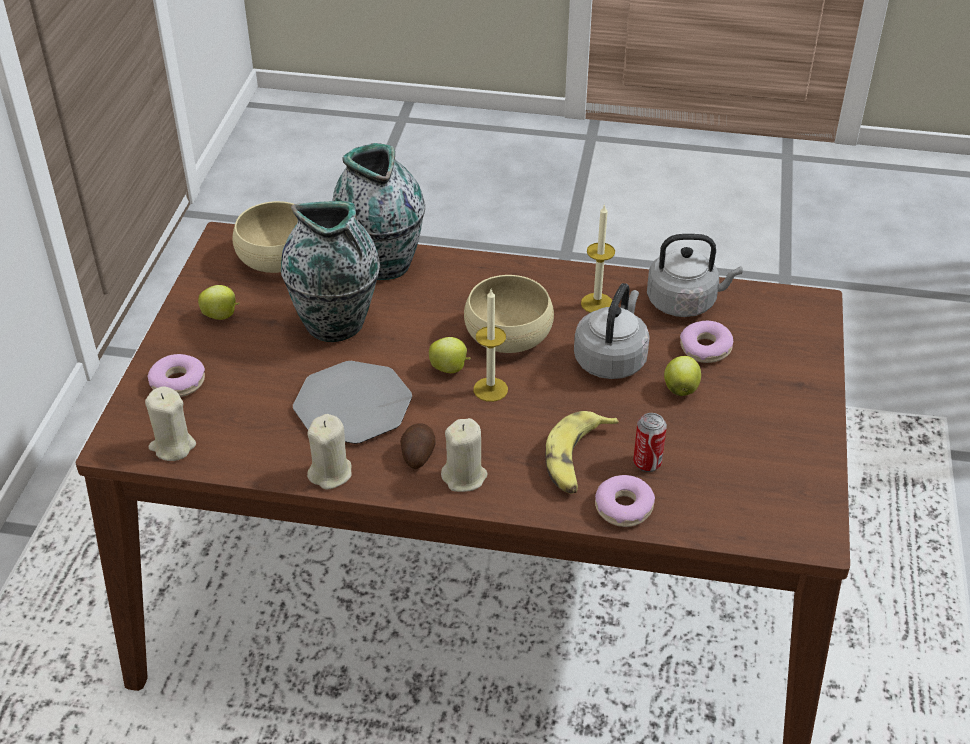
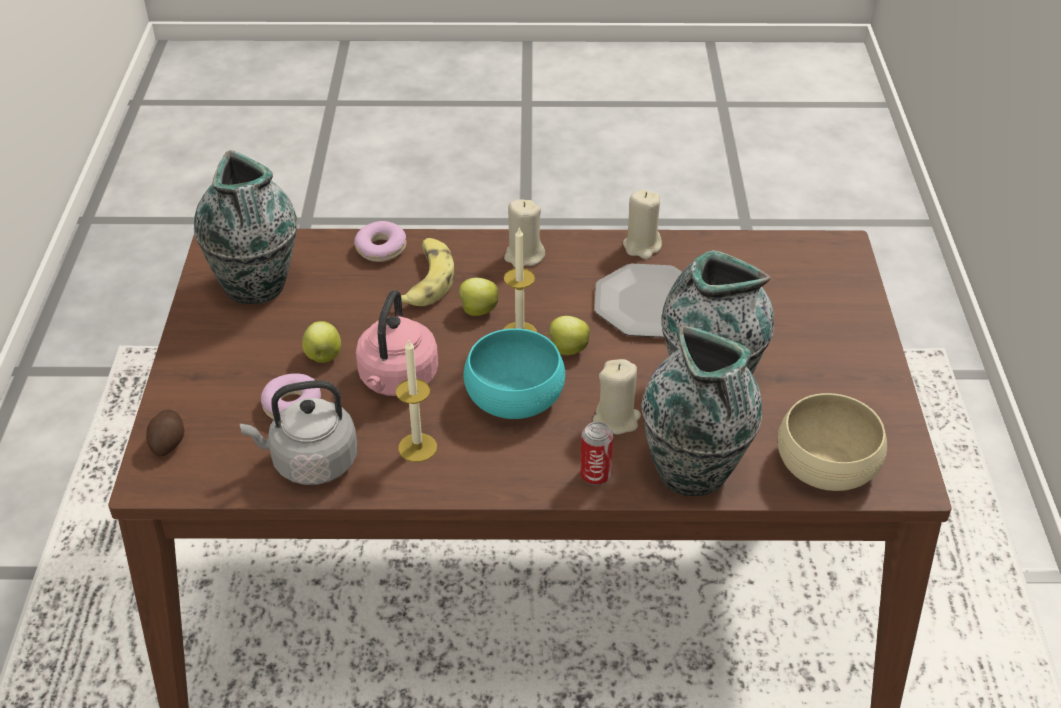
camera: 170 degrees right, 0 degrees up
(172, 446) = (793, 251): beige candle -> beige candle (616, 419)
(178, 382) = (830, 304): donut -> none
(221, 316) = (838, 378): apple -> apple (477, 311)
(417, 454) = (571, 269): potato -> potato (169, 442)
(508, 334) = (514, 395): beige bowl -> turquoise bowl
(611, 359) = (397, 380): grey kettle -> pink kettle
(647, 463) = (360, 285): can -> can (595, 475)
(759, 474) = (256, 287): none -> vase

